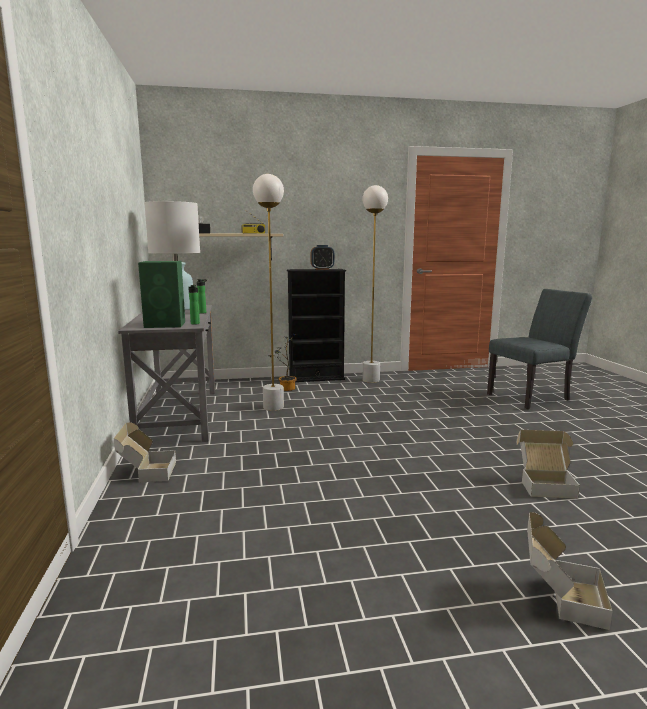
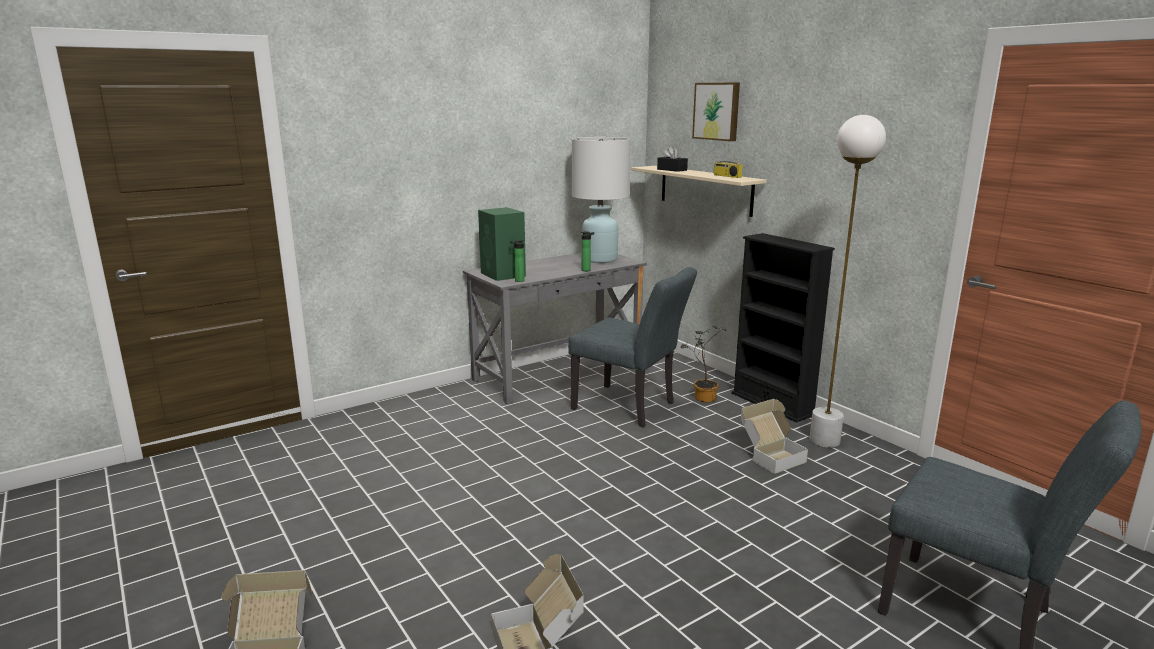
camera: 65 degrees right, 5 degrees up
(146, 472) = (426, 401): cardboard box -> cardboard box (770, 456)
(229, 188) = (717, 111): none -> picture
(273, 407) = (630, 407): white floor lamp -> grey chair
(322, 269) = (793, 243): alarm clock -> none

